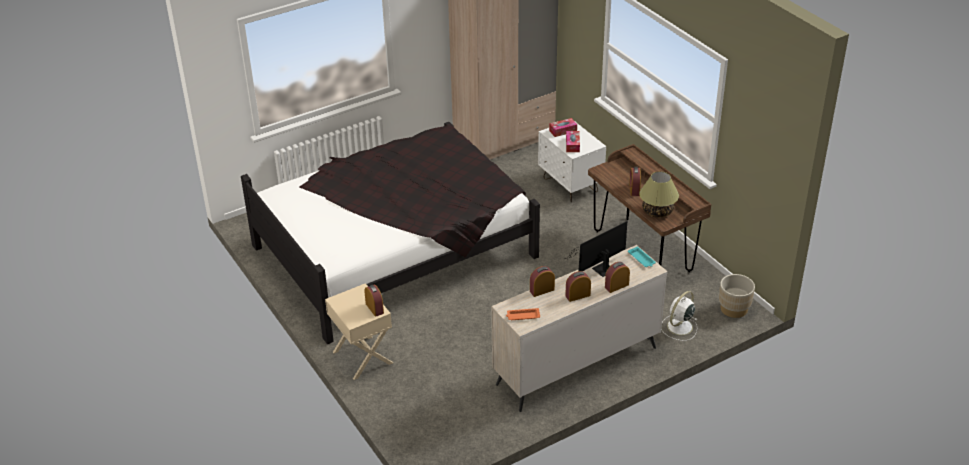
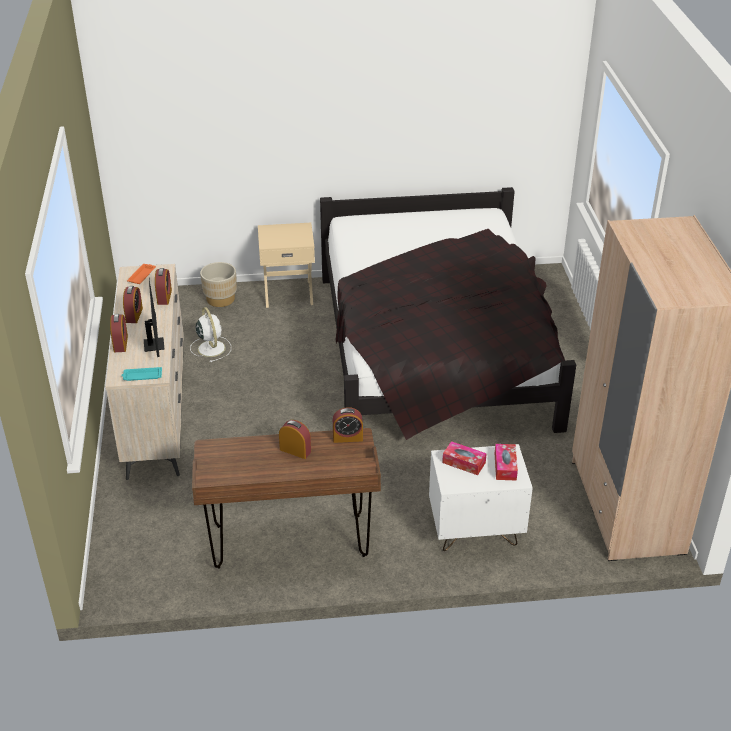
camera: 115 degrees right, 0 degrees up
(374, 308) = (273, 242): alarm clock -> alarm clock (347, 437)
(657, 211) = (235, 451): table lamp -> none
(679, 327) = (137, 512): white fan -> white fan (211, 348)
(733, 309) = (121, 576): beige planter -> beige planter (220, 299)

